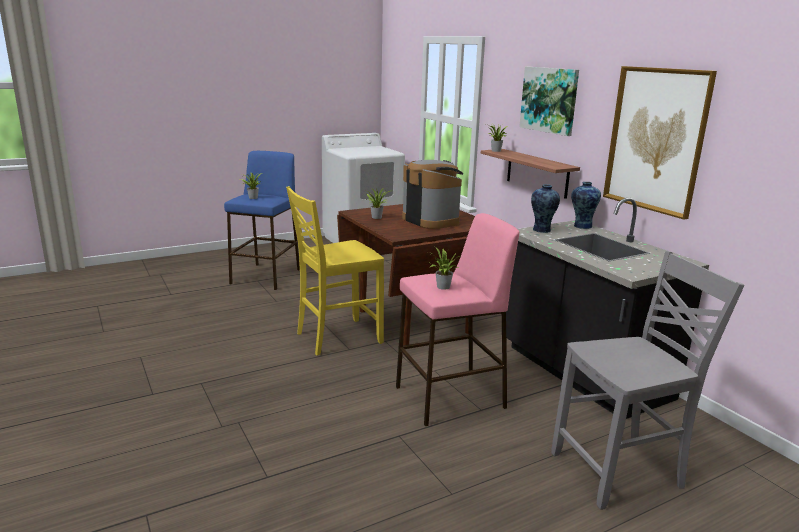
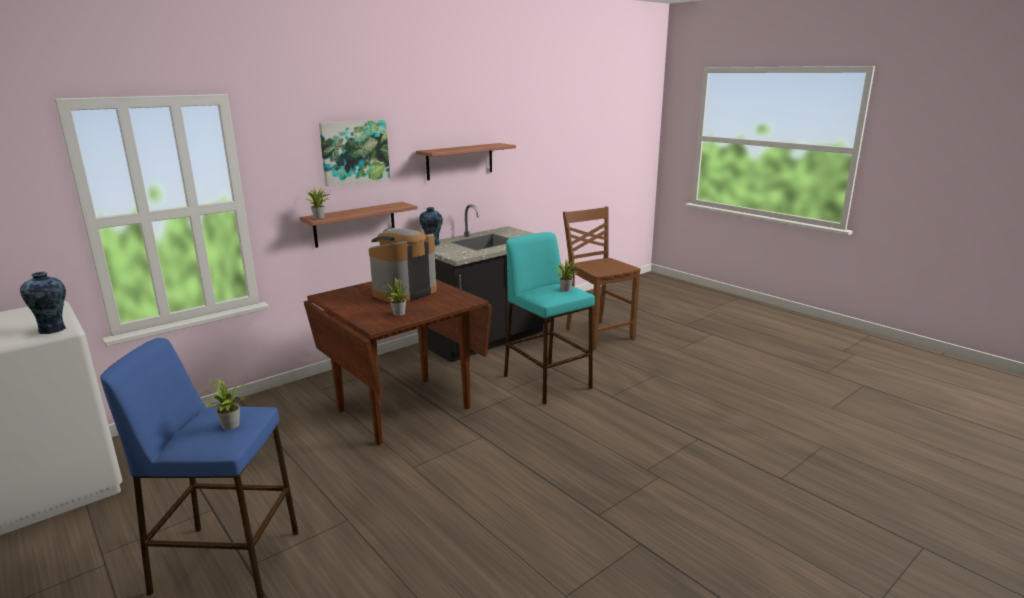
camera: 100 degrees left, 0 degrees up
(336, 337) = (457, 448): yellow chair -> none
(450, 397) = (547, 381): pink stool -> turquoise stool
(542, 230) = (451, 253): vase -> vase (53, 329)
(620, 472) = (598, 334): grey chair -> brown chair
(656, 140) = (460, 161): picture -> shelf

